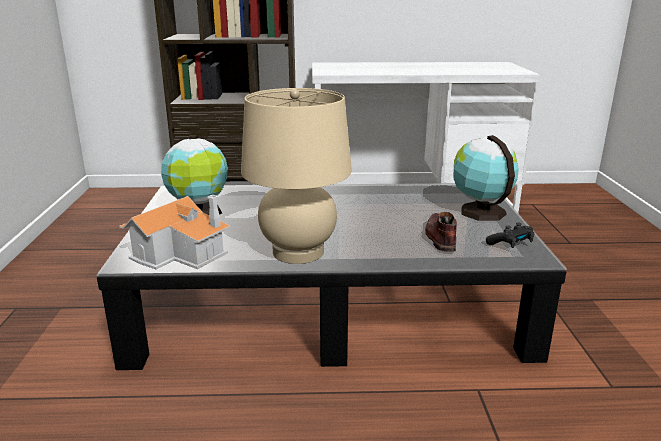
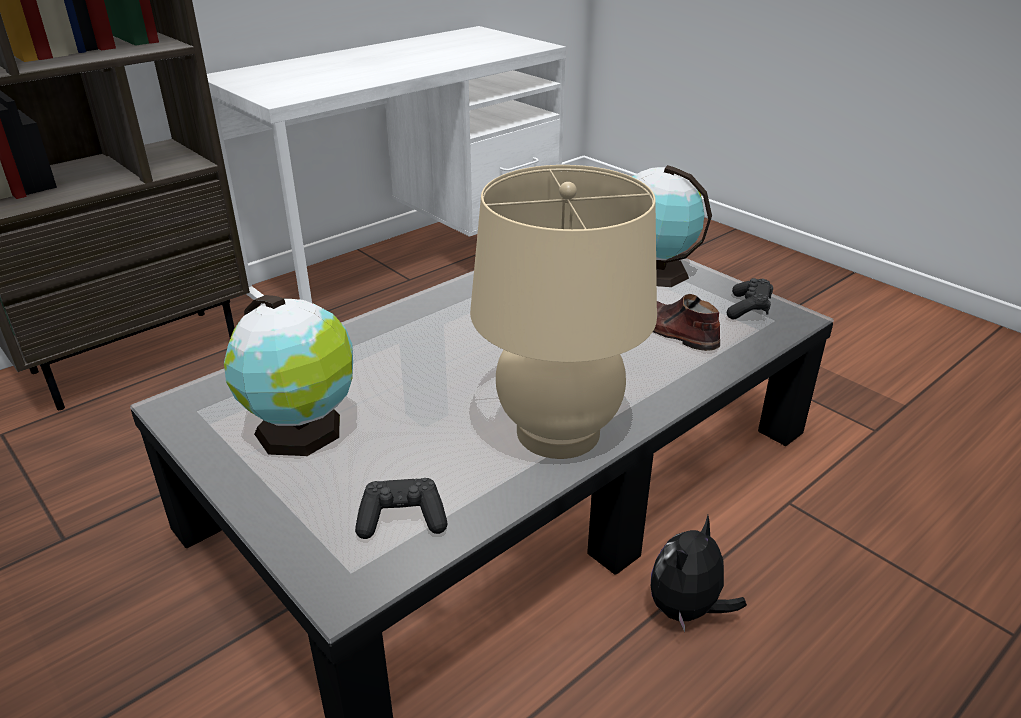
camera: 40 degrees left, 10 degrees up
(182, 252) = (402, 519): toy house -> black game controller
(335, 401) = (687, 610): none -> plush toy

